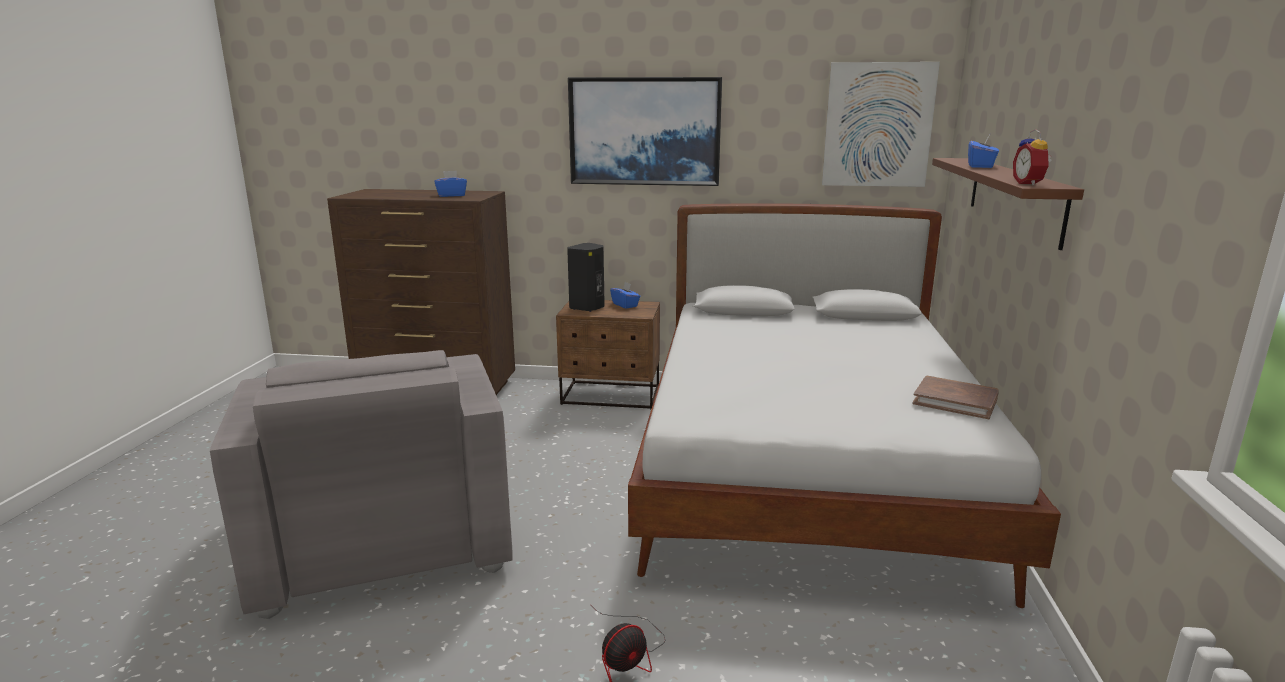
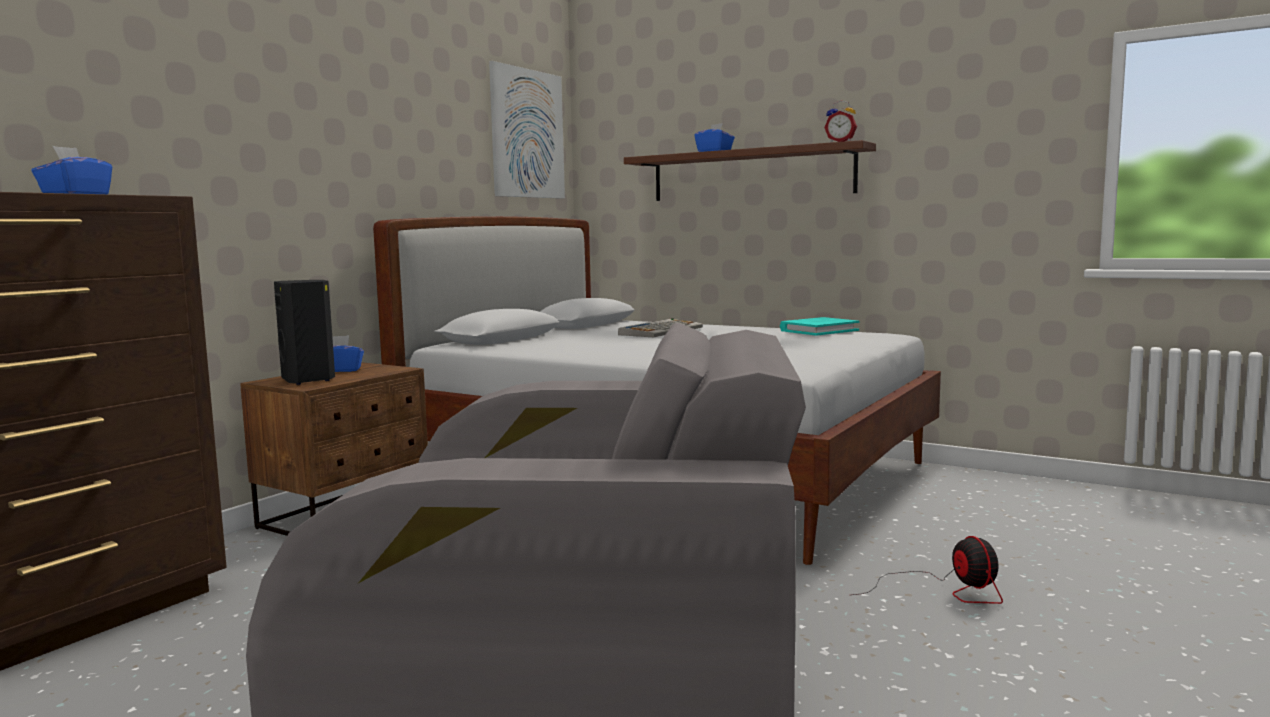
camera: 65 degrees left, 10 degrees down
(644, 131) = (320, 117): picture -> none
(853, 344) = (661, 331): none -> keyboard
(955, 401) = (819, 330): brown book -> turquoise book

